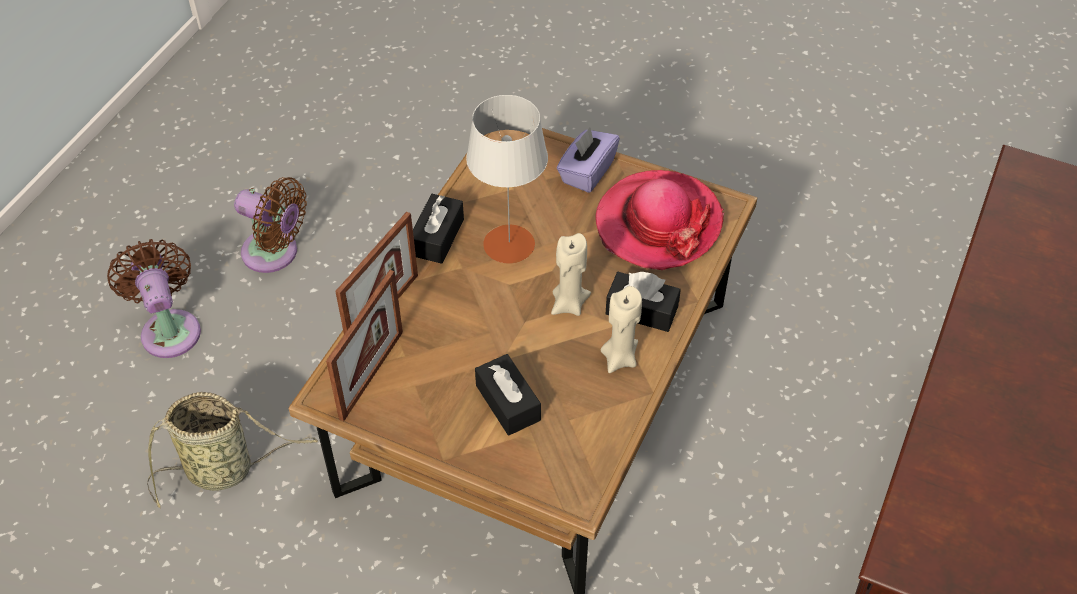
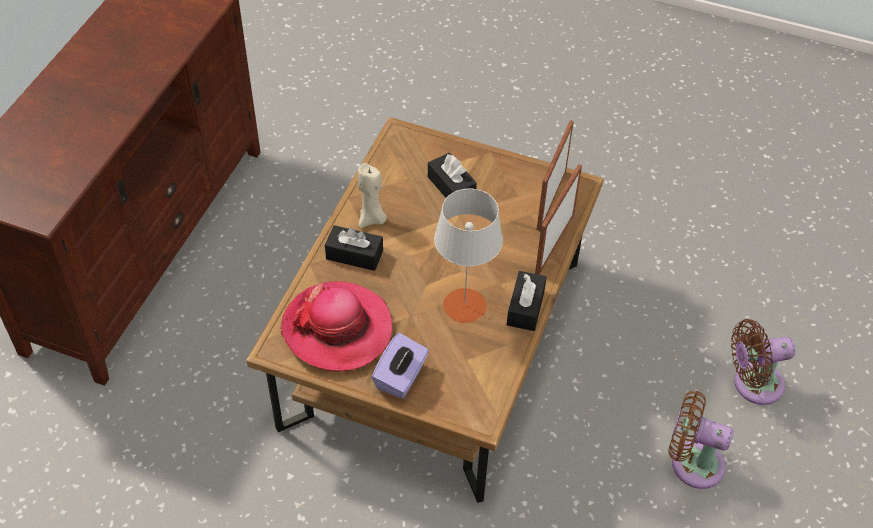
camera: 175 degrees right, 0 degrees up
(169, 328) = (753, 384): brown fan -> brown fan turned 105 degrees clockwise
(225, 469) = (659, 277): basket -> none
(569, 304) = (411, 257): beige candle -> none

